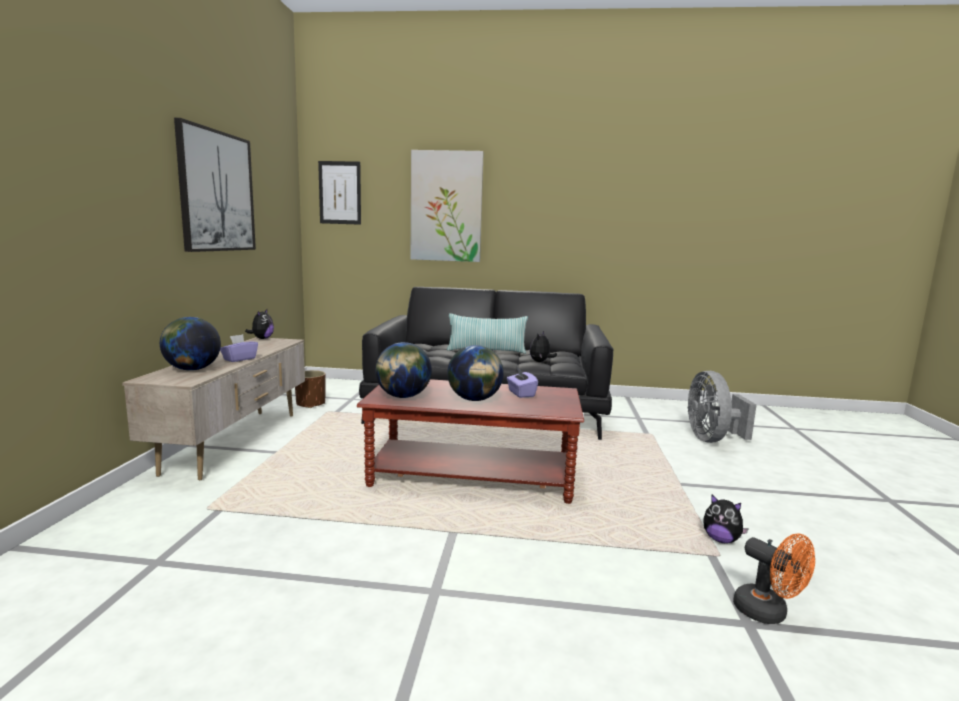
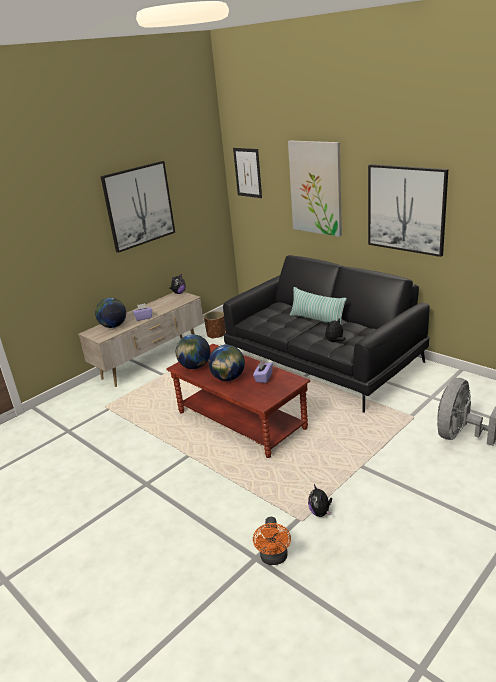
camera: 40 degrees right, 15 degrees up
(565, 223) = (406, 209): none -> picture

